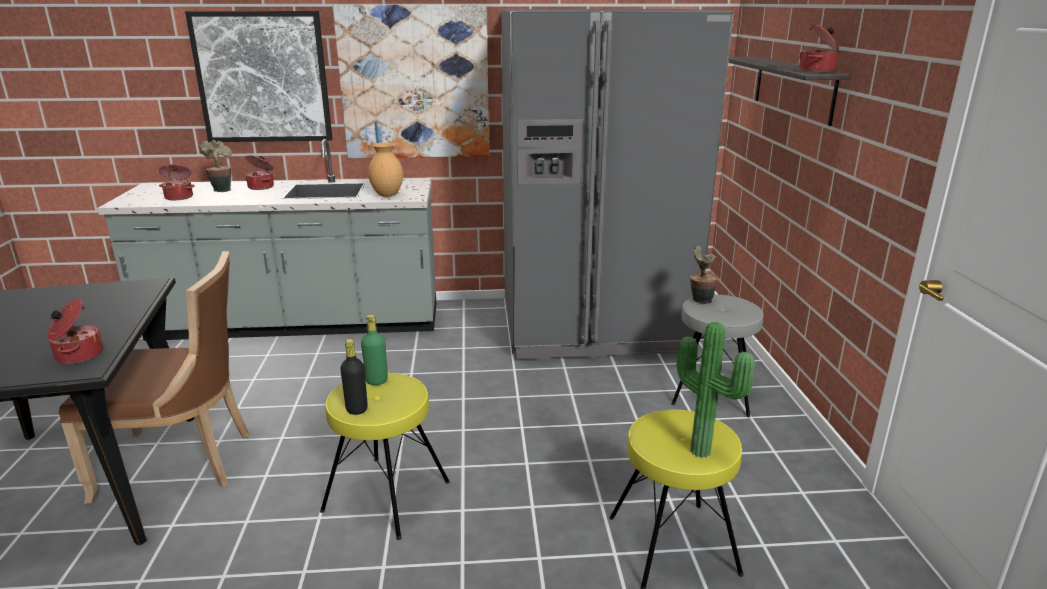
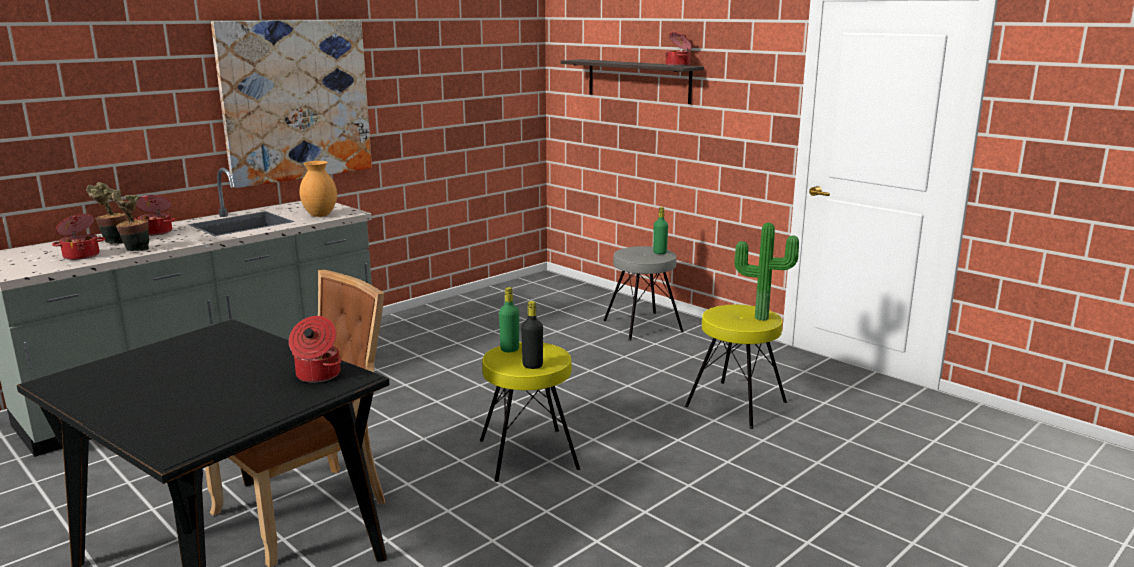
camera: 40 degrees left, 5 degrees down
(262, 77) = (130, 106): picture -> none
(592, 325) = (498, 312): grey fridge -> none
(699, 301) = (625, 252): potted plant -> potted plant (135, 250)
(739, 312) = (659, 252): none -> green bottle

